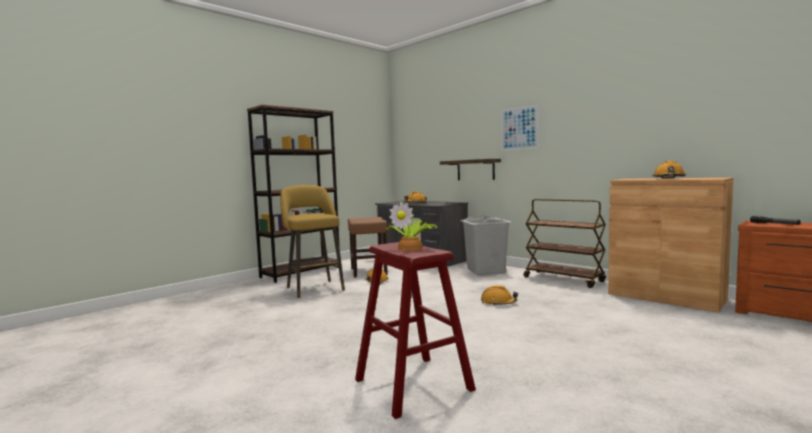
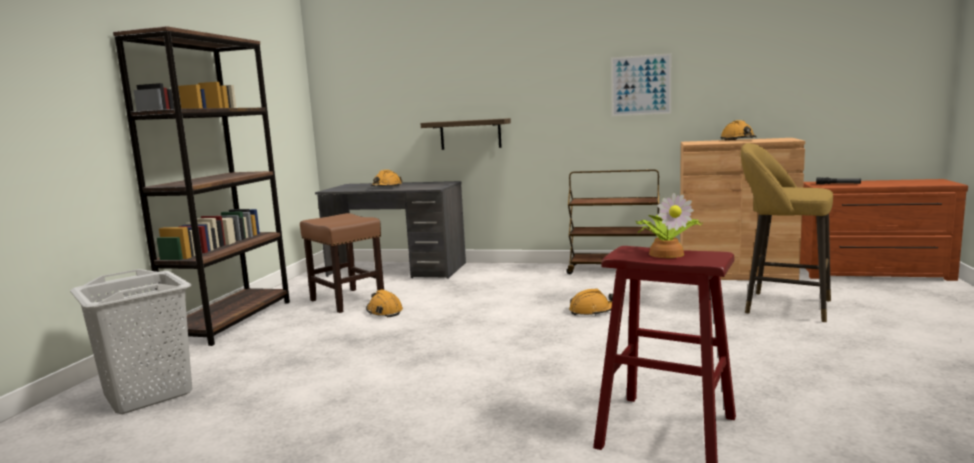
camera: 30 degrees left, 5 degrees up
(314, 288) = (302, 341): yellow stool -> yellow stool (782, 306)
(486, 271) = (510, 273): grey laundry basket -> grey laundry basket (149, 393)
(519, 128) = (537, 77): picture -> picture (641, 85)

